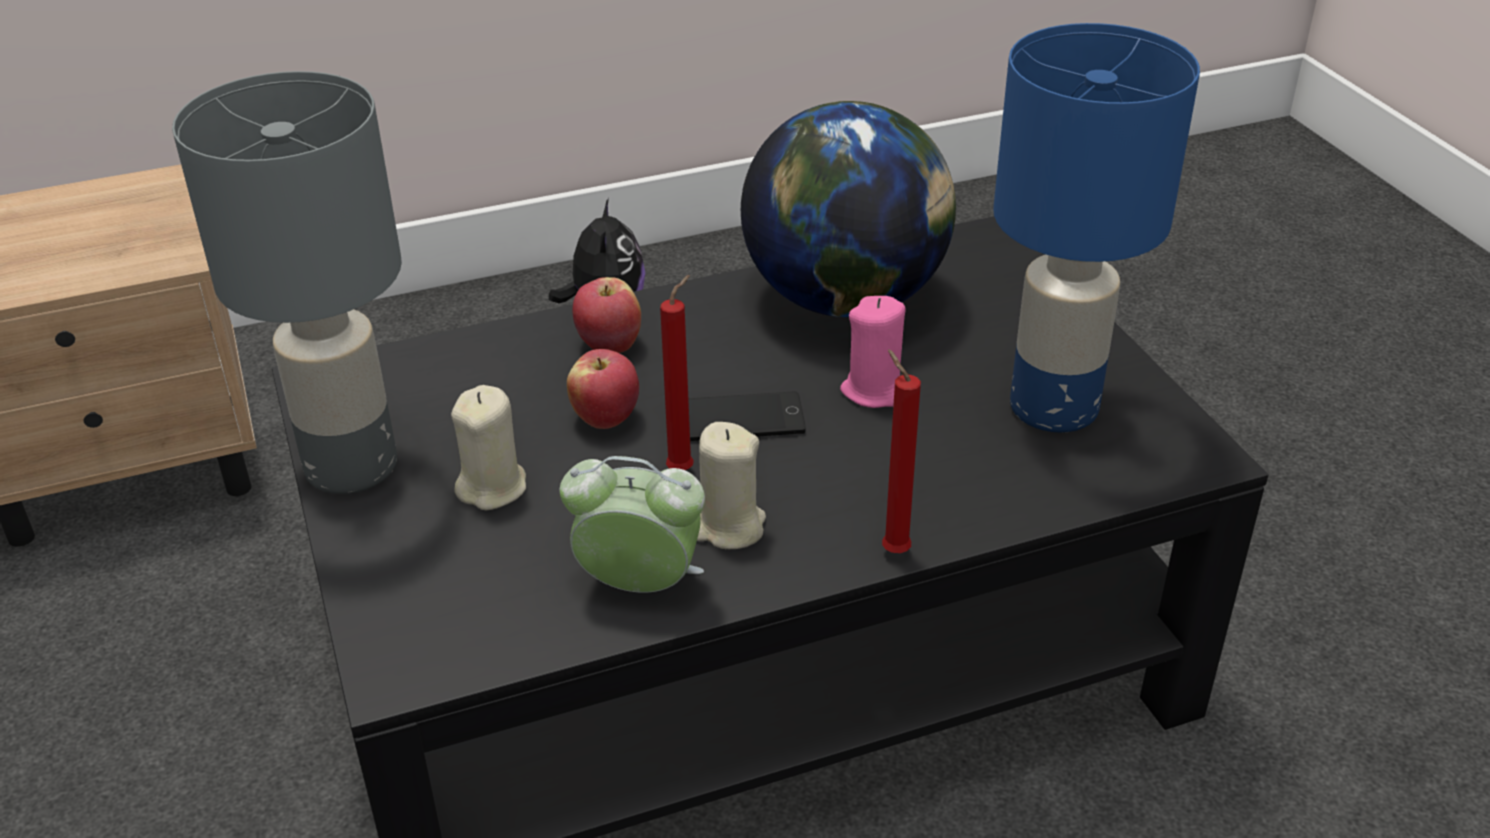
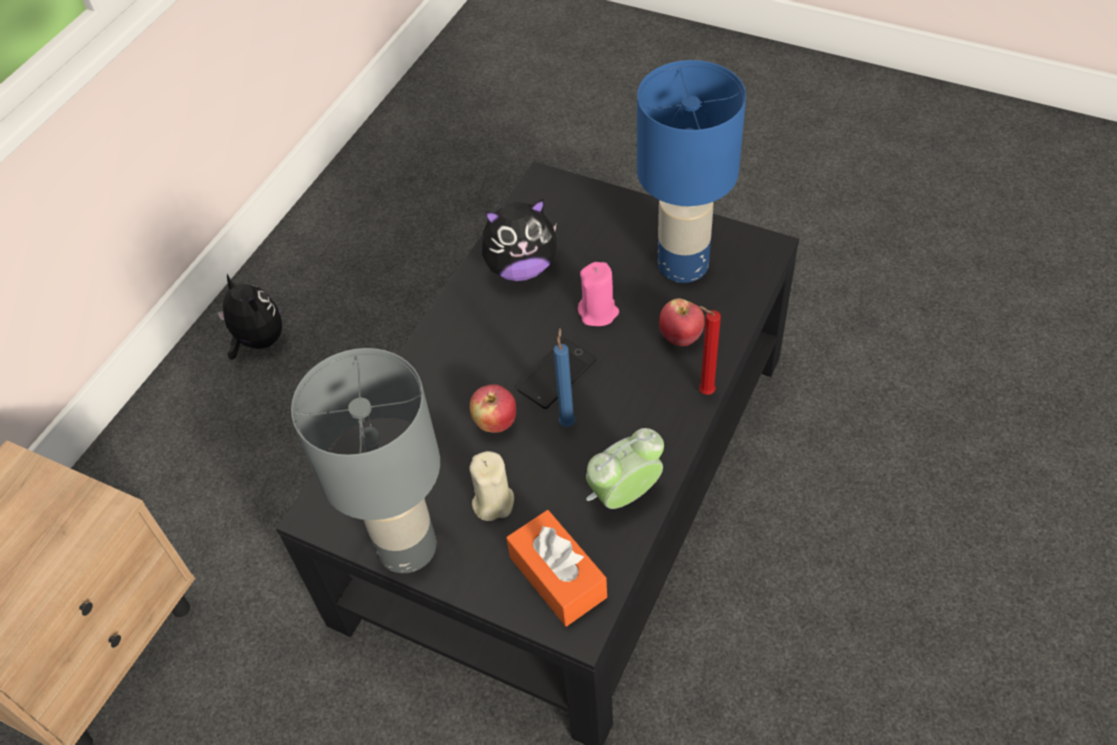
camera: 40 degrees left, 15 degrees up
(448, 608) = (558, 577): none -> orange tissue box
(609, 345) = (441, 379): apple -> apple (681, 337)
(683, 469) = (567, 421): red candle -> blue candle
(728, 527) = (624, 435): beige candle -> none
(846, 299) = (521, 267): globe -> plush toy

